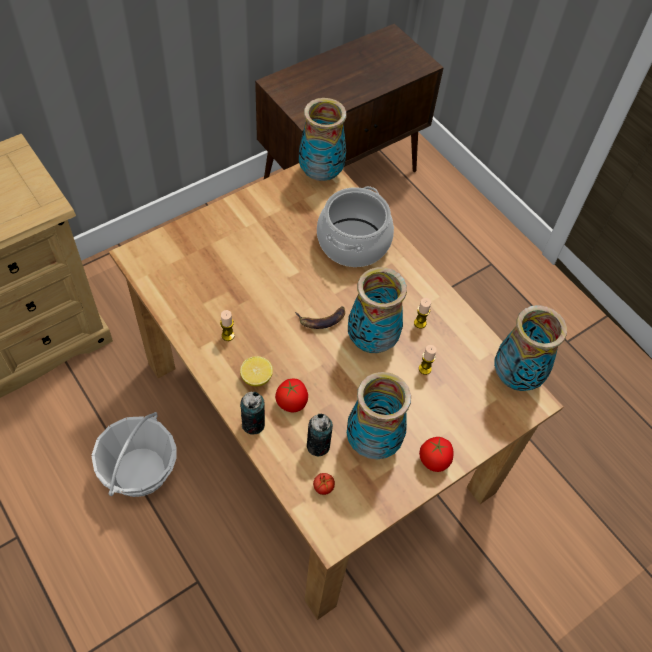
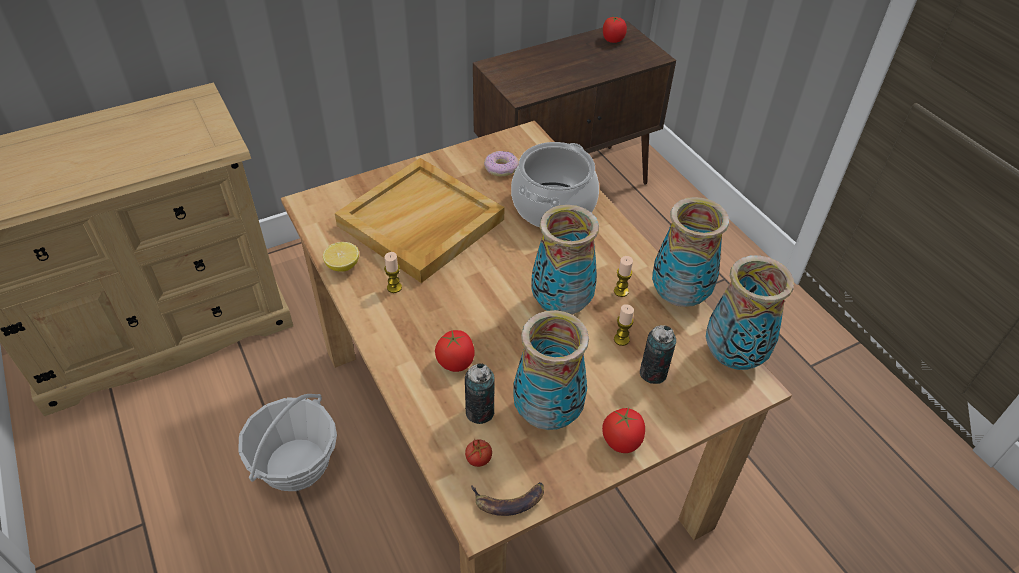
camera: 10 degrees right, 10 degrees down
(240, 269) = (421, 223): none -> beige tray
(253, 424) = (406, 382): can -> can (653, 373)
(256, 377) = (419, 333): lemon -> lemon (343, 266)
(302, 205) = (501, 168): none -> donut
(320, 173) = (526, 140): vase -> vase (678, 296)
(322, 319) = (505, 279): banana -> banana (509, 500)
(383, 47) = (613, 40): none -> tomato

